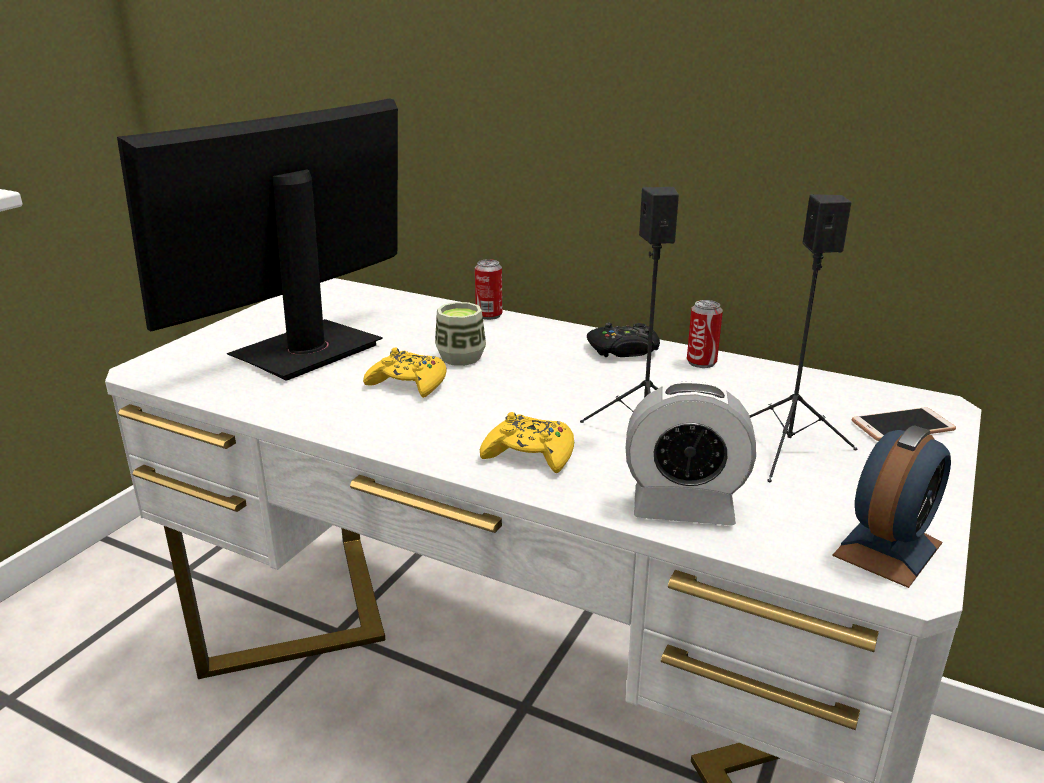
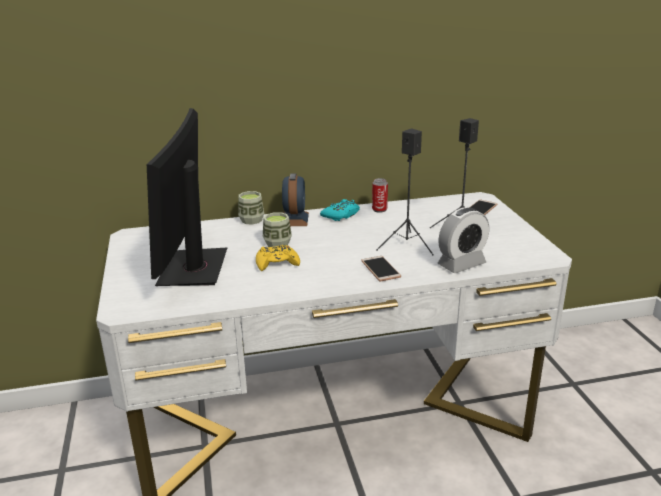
camera: 40 degrees left, 0 degrees up
(489, 315) = (251, 220): can -> cup
(530, 454) = (380, 269): yellow game controller -> phone
(624, 350) = (341, 215): black game controller -> turquoise game controller
(887, 549) = (533, 250): alarm clock -> alarm clock (294, 219)

